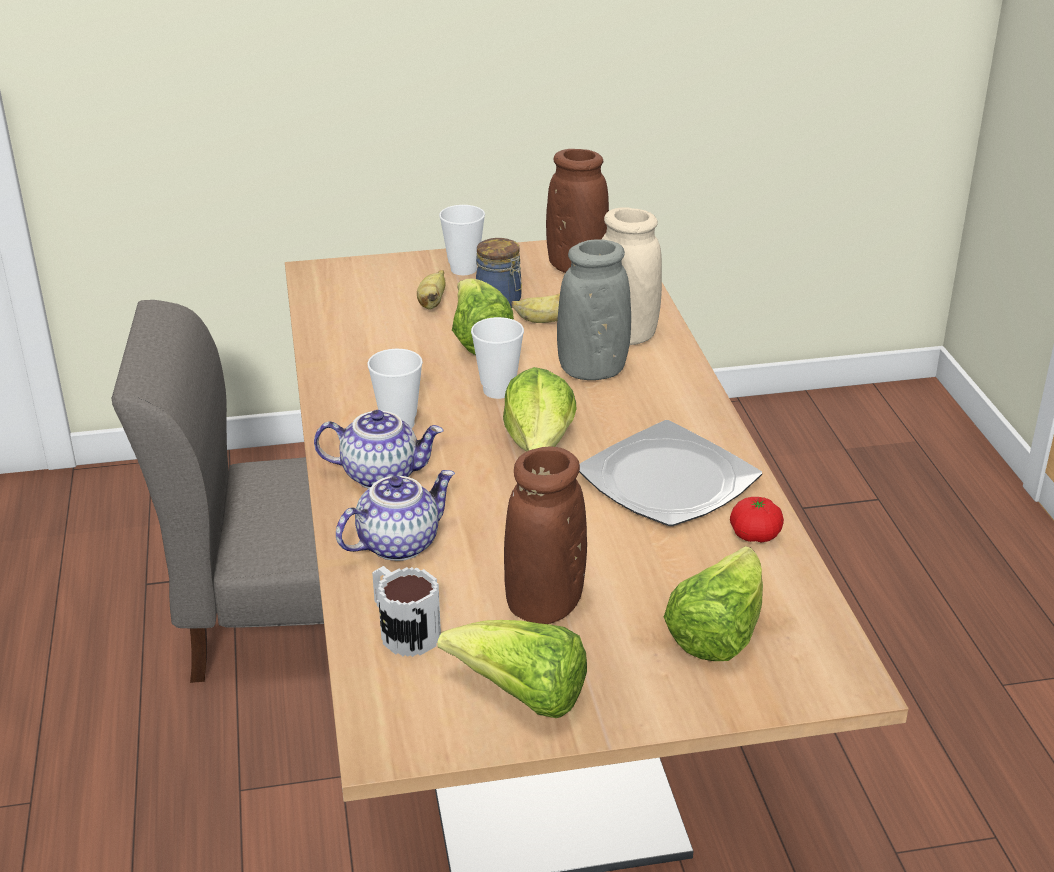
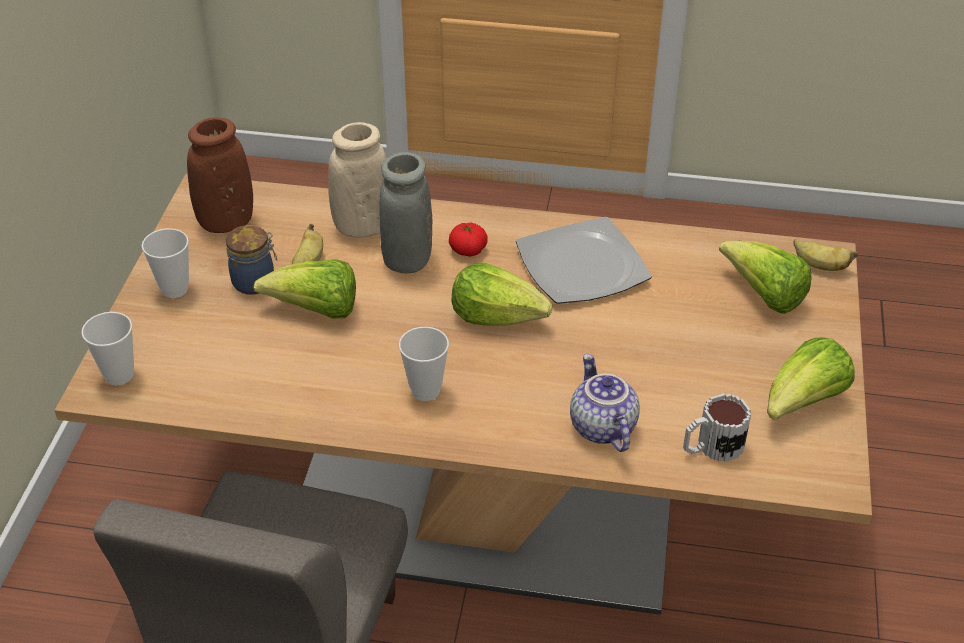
camera: 70 degrees left, 10 degrees up
(382, 474) = (498, 417): teapot -> none
(432, 303) = (225, 323): banana -> banana (819, 266)
(498, 390) = (406, 319): cup -> cup (119, 375)
(544, 605) = (707, 367): brown vase -> none
(755, 535) = (665, 246): tomato -> tomato (468, 250)

